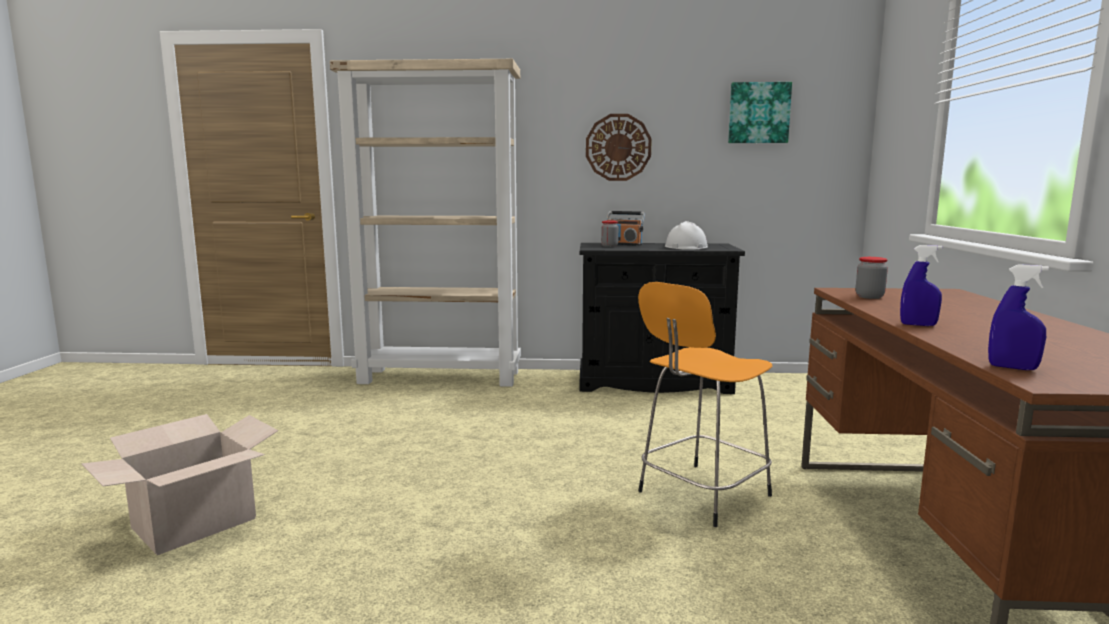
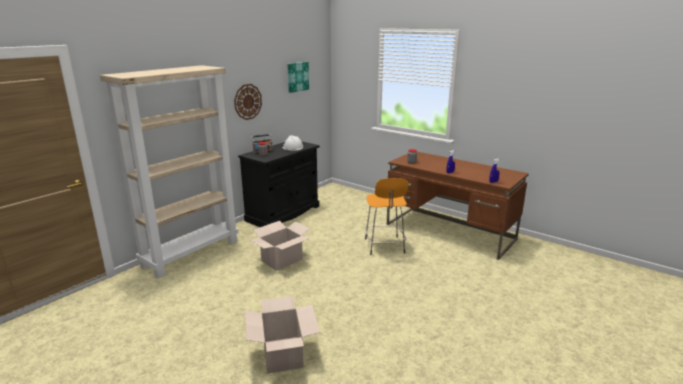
camera: 55 degrees left, 10 degrees up
(500, 428) = (282, 260): none -> cardboard box

